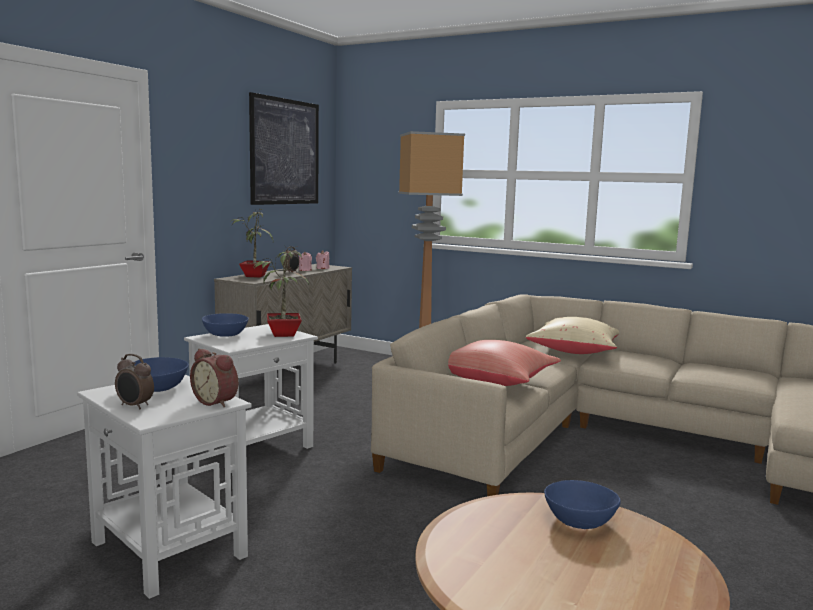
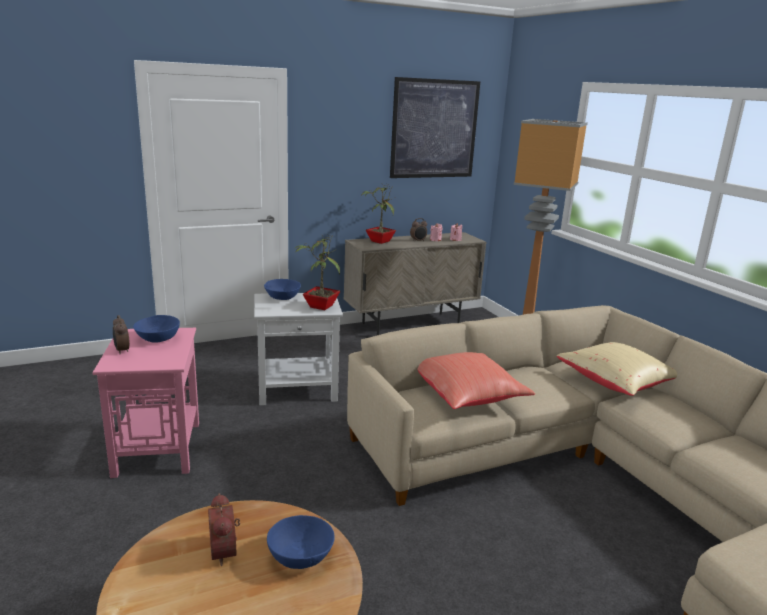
camera: 35 degrees right, 10 degrees up
(169, 550) = (157, 449): white side table -> pink side table
(217, 401) = (167, 361): alarm clock -> alarm clock (226, 551)

